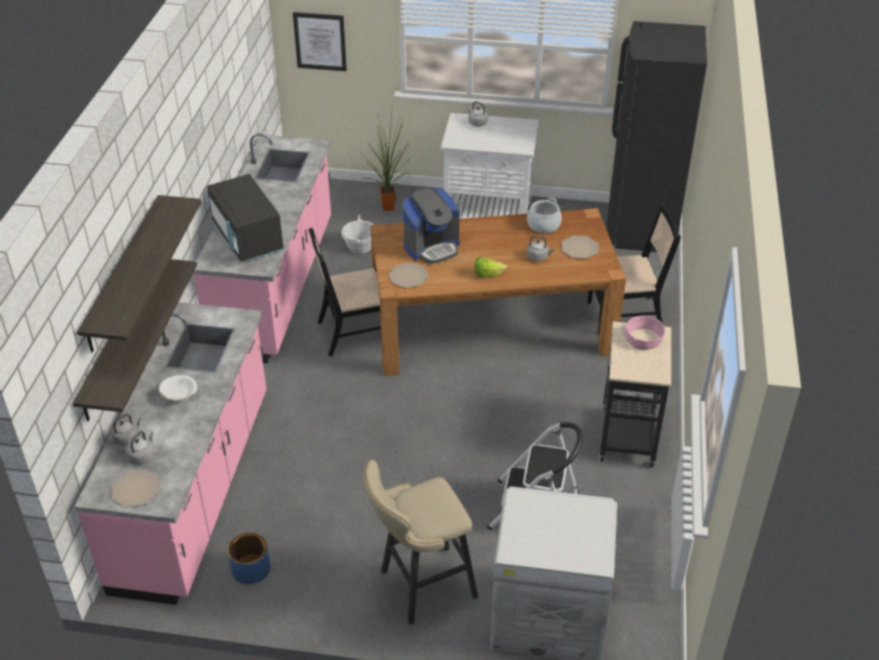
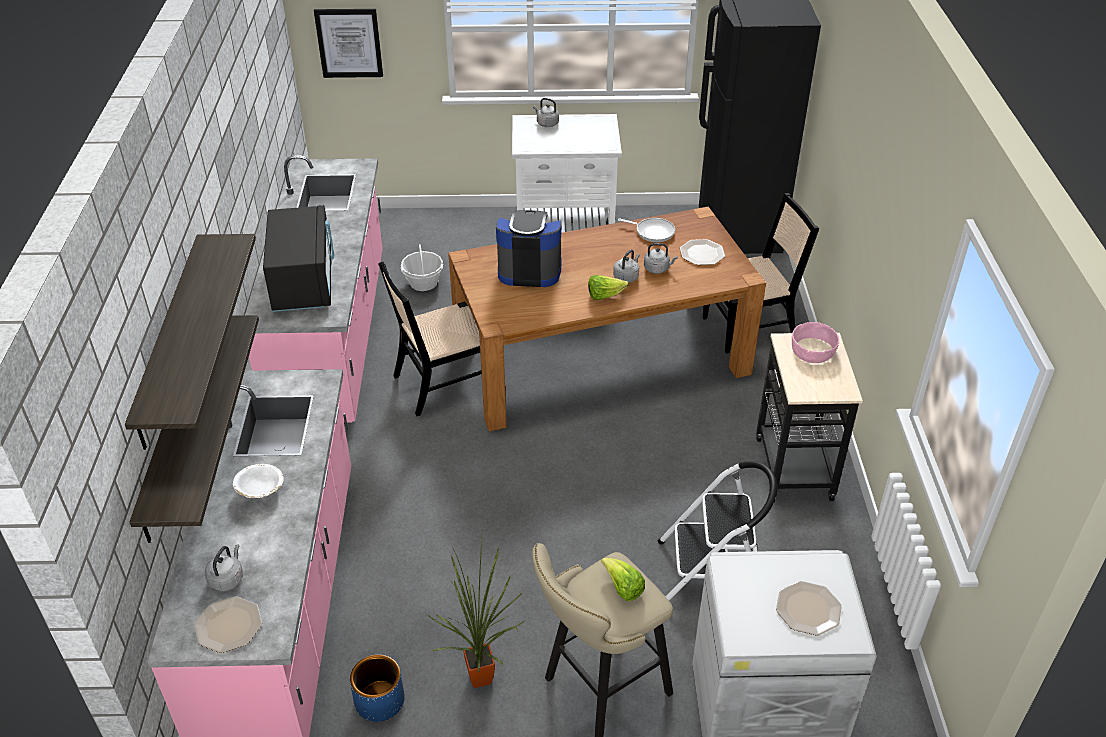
camera: 10 degrees left, 0 degrees up
(127, 438) = (202, 557): grey kettle -> grey kettle (626, 277)
(247, 238) = (304, 282): black microwave -> black microwave turned 150 degrees counterclockwise
(391, 208) = (449, 235): potted plant -> potted plant (485, 678)
(408, 276) = (510, 307): plate -> plate (807, 608)
(432, 247) = (529, 270): coffee machine -> coffee machine turned 135 degrees counterclockwise
(436, 504) = (623, 588): none -> lettuce
(543, 225) = (652, 232): cooking pot -> frying pan

